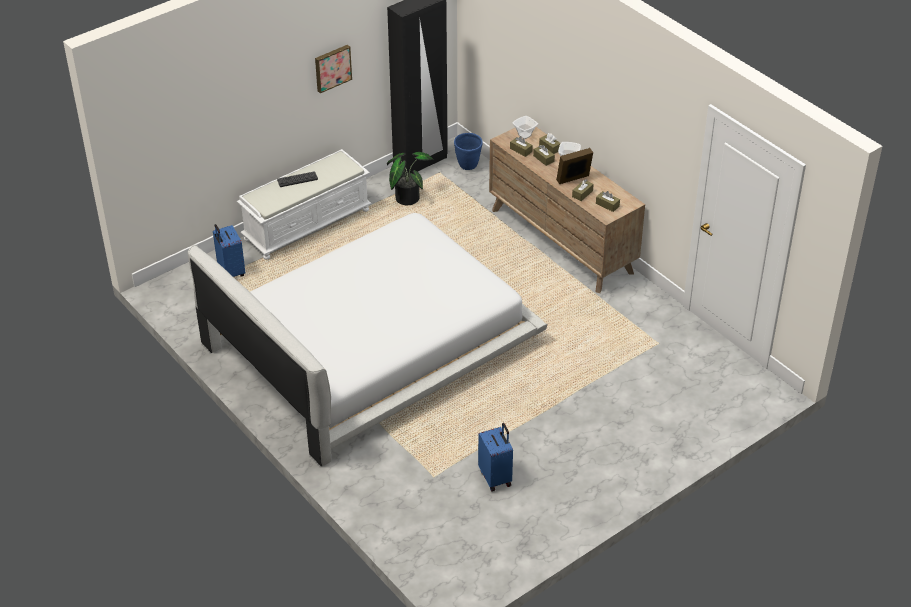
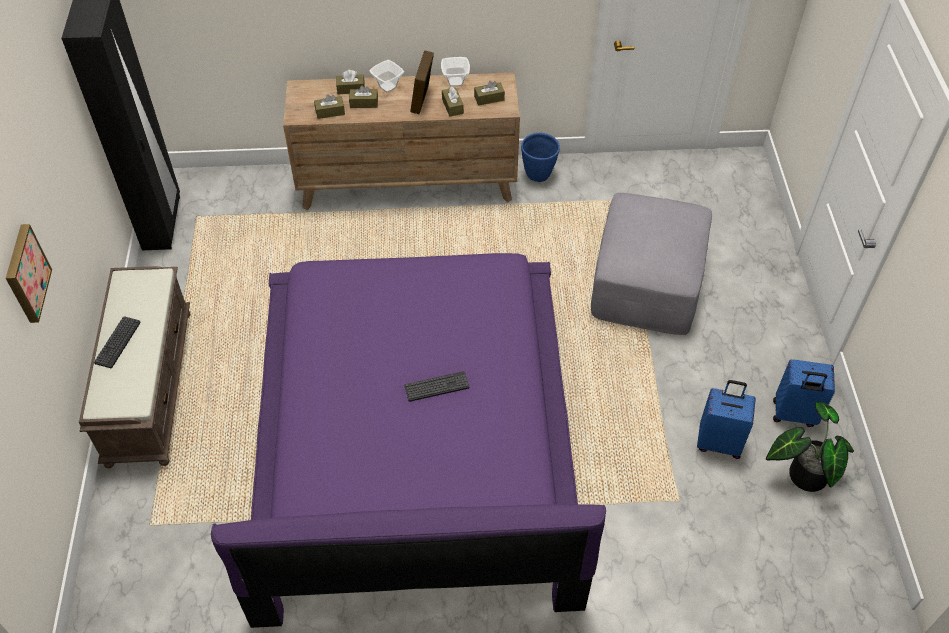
camera: 55 degrees left, 10 degrees up
(230, 272) = (149, 517): blue suitcase -> blue suitcase (794, 415)
(307, 224) = (148, 385): white bench -> brown bench
(332, 67) = (59, 167): picture -> picture (25, 273)
(371, 343) = (415, 439): white bed -> purple bed
(381, 306) = (436, 387): none -> keyboard
(407, 196) = (204, 266): potted plant -> potted plant (803, 473)
(468, 166) = (213, 187): blue planter -> blue planter (538, 175)
(524, 135) = (307, 95): bowl -> bowl (455, 81)
(598, 388) = (647, 280): none -> grey ottoman

